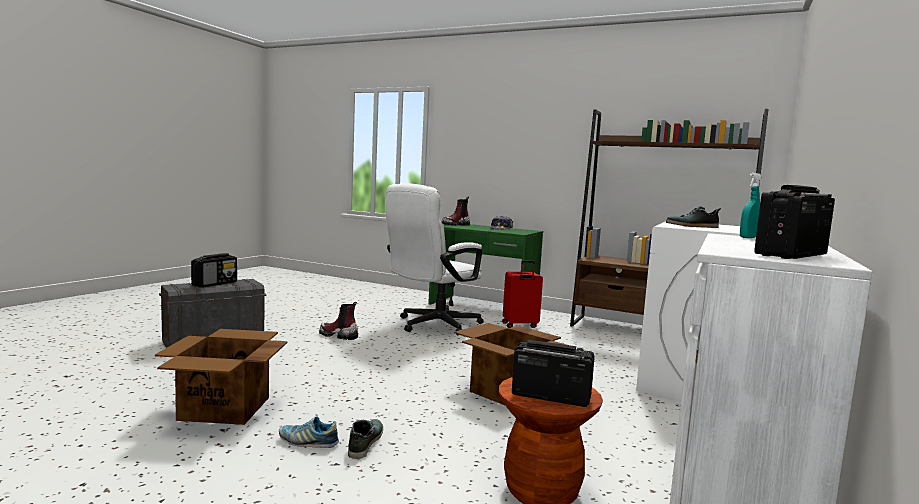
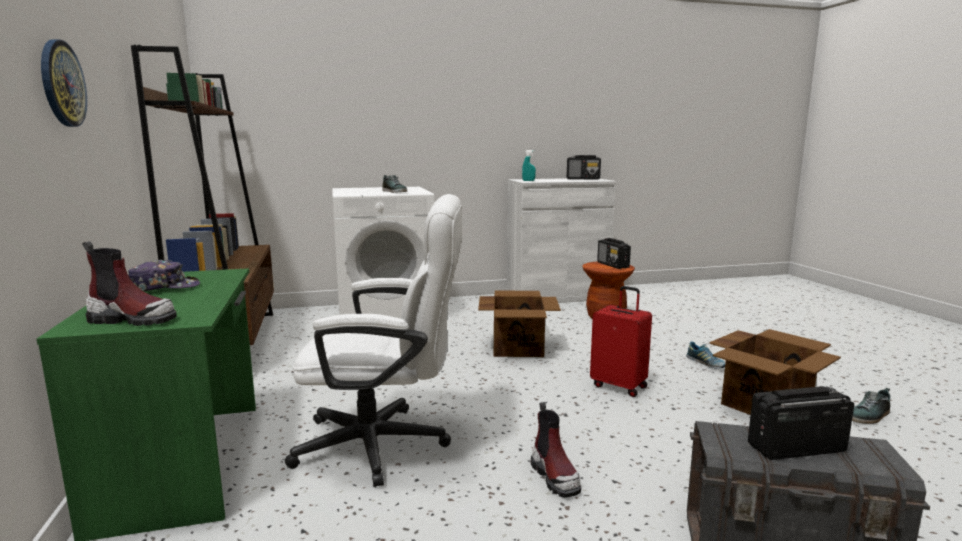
camera: 130 degrees left, 5 degrees up
(365, 442) = (667, 354): shoe -> shoe (869, 416)
(512, 141) = (62, 84): none -> wall clock
(520, 325) = (293, 399): red suitcase -> red suitcase (619, 386)

